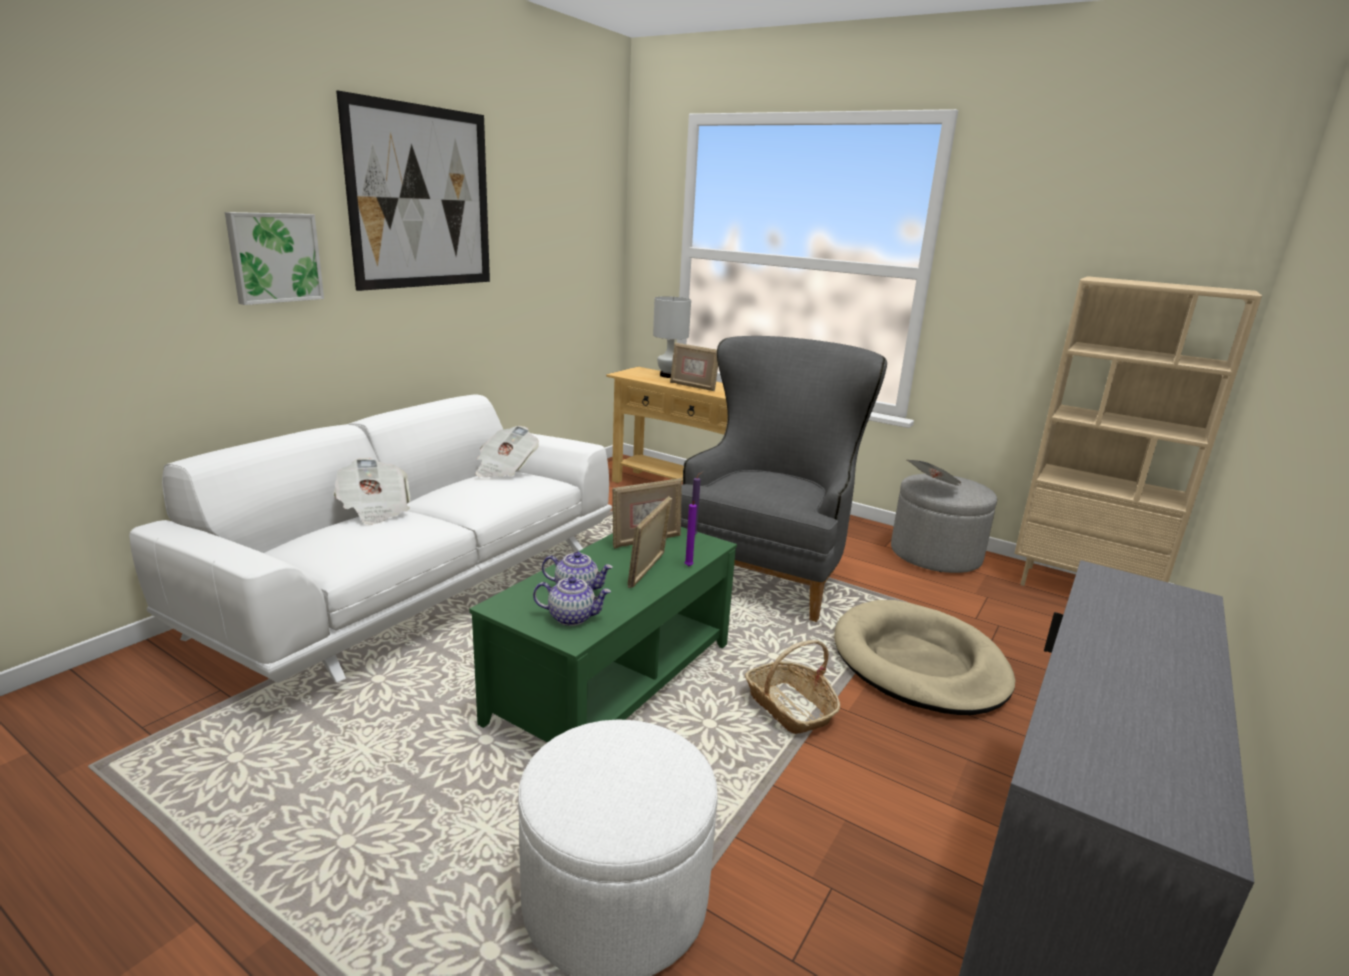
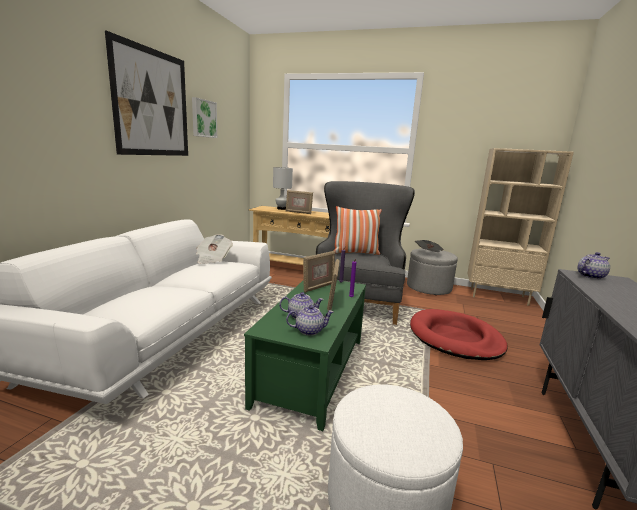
camera: 15 degrees left, 5 degrees down
(274, 257) = (67, 128): picture -> picture (203, 118)
(375, 509) = (146, 285): newspaper -> none
(763, 477) = (355, 252): none -> pillow
(790, 708) = (411, 370): basket -> none
(918, 663) = (455, 338): beige dog bed -> red dog bed
(1130, 584) = (590, 276): none -> teapot

